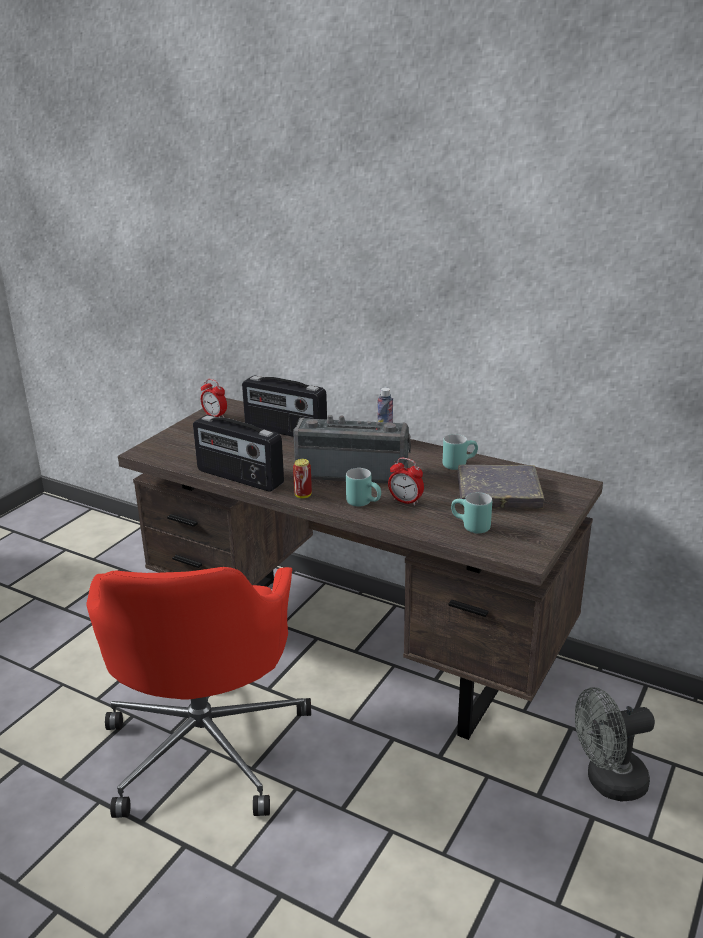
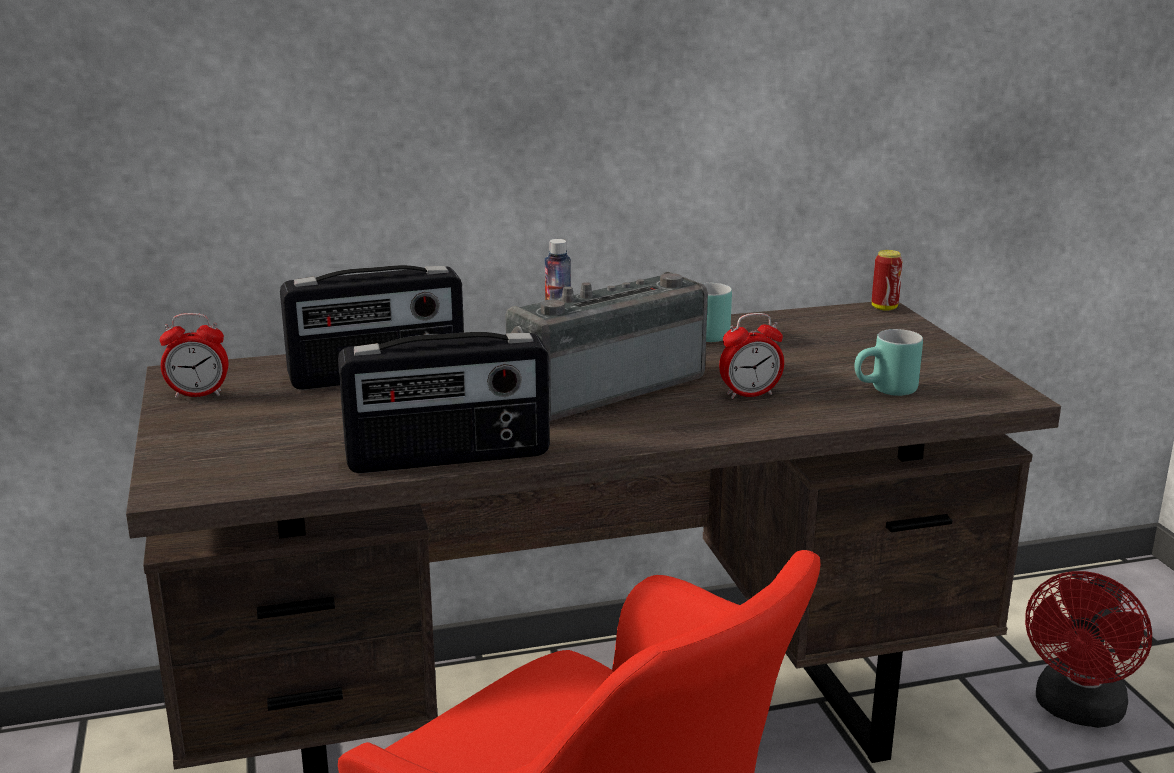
camera: 45 degrees left, 5 degrees down
(303, 495) = (602, 440): can -> can (884, 308)
(364, 503) = (705, 416): turquoise mug -> none
(498, 493) = (827, 346): grey book -> none
(607, 782) = (1077, 711): grey fan -> red fan

